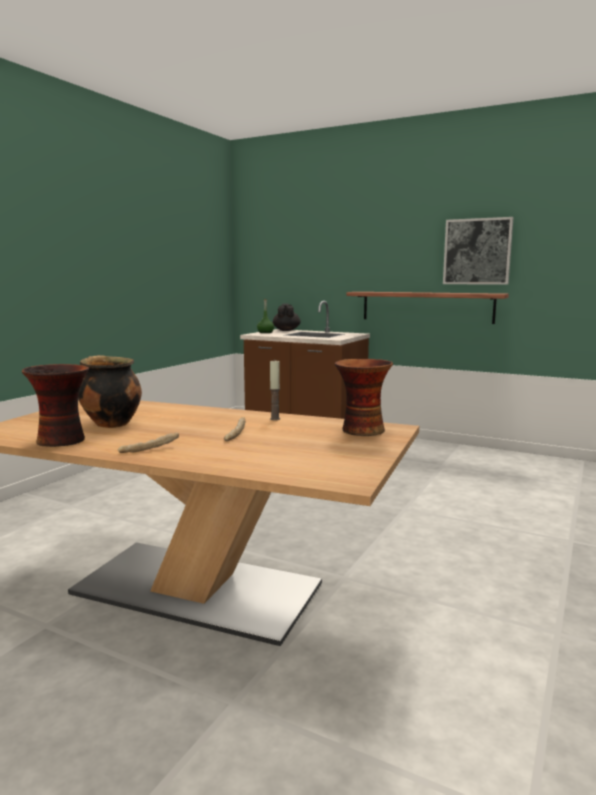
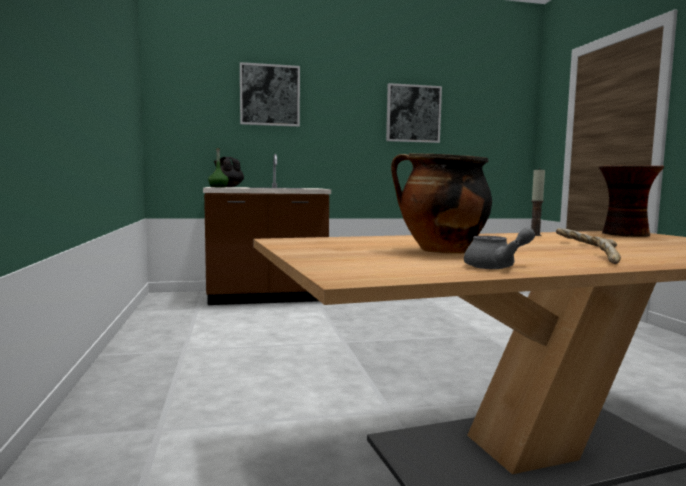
camera: 40 degrees left, 5 degrees down
(63, 440) = (497, 266): vase -> grey teapot
(328, 243) = (270, 95): none -> picture
(426, 307) = (371, 161): shelf -> none

